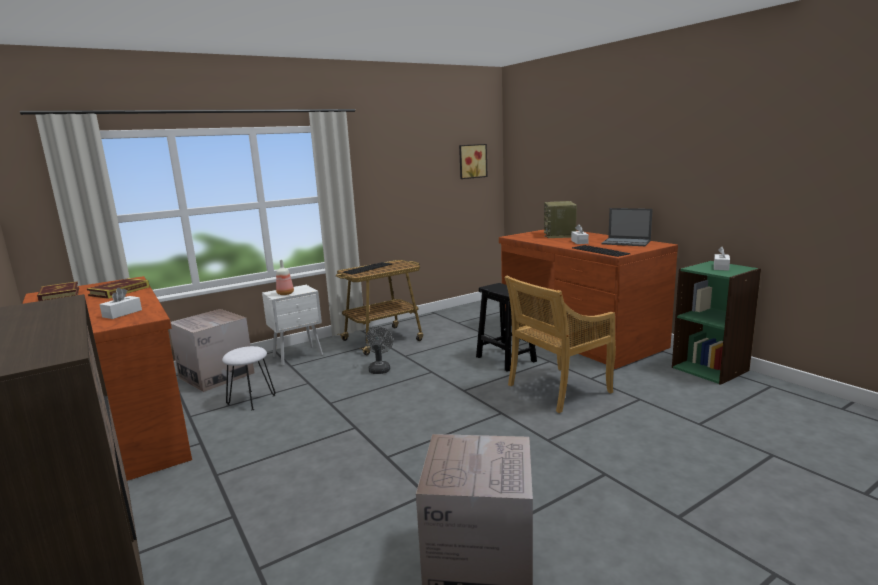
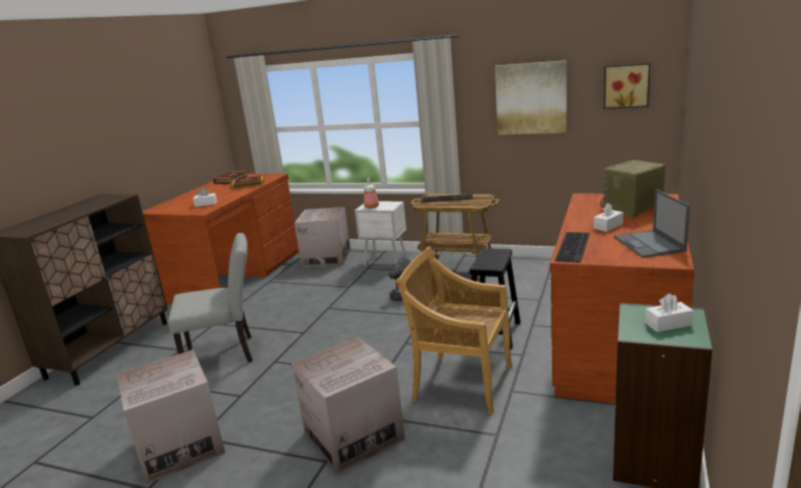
camera: 55 degrees right, 5 degrees up
(251, 400) = (306, 285): white stool -> none
(313, 483) = (226, 354): none -> grey chair
(409, 172) = (531, 98): none -> picture
(580, 451) = (353, 436): none -> cardboard box

